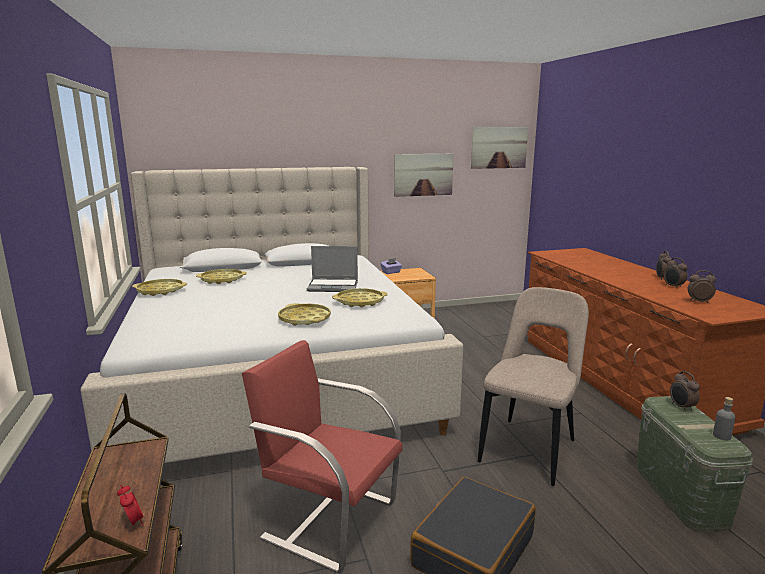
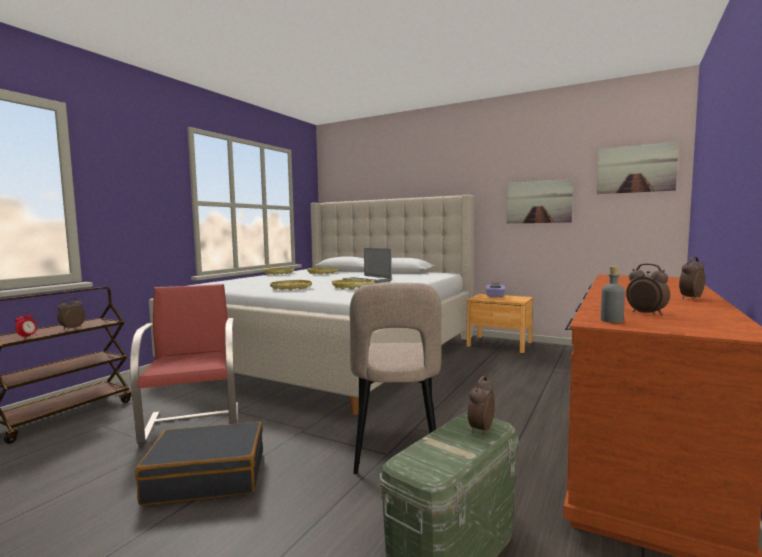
camera: 45 degrees right, 10 degrees down
(530, 448) = (395, 449): beige chair -> beige chair turned 105 degrees clockwise
(673, 286) = (672, 303): alarm clock -> alarm clock (72, 329)
(721, 436) = (444, 463): grey bottle -> grey bottle (611, 320)

